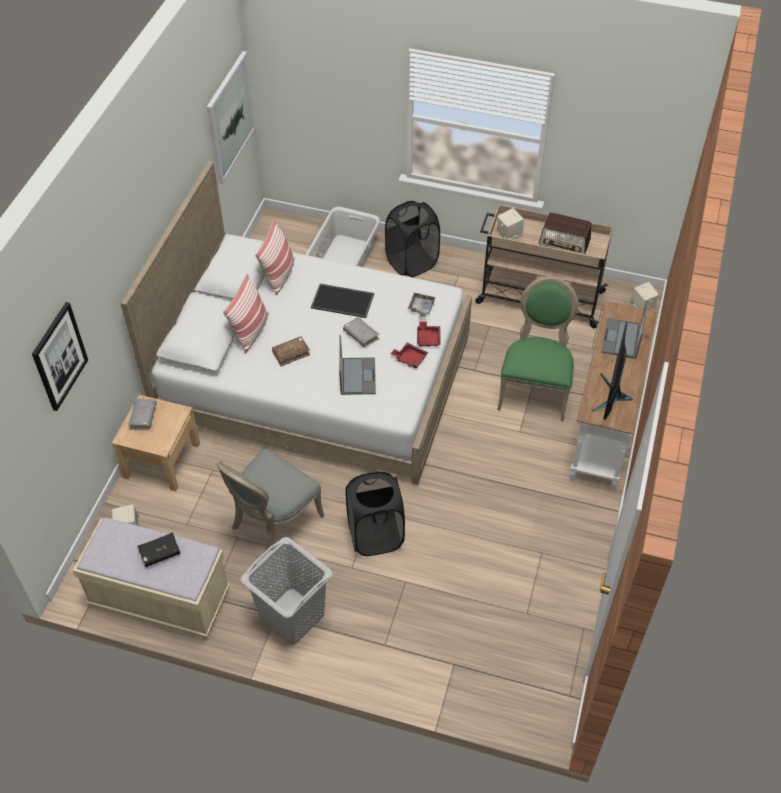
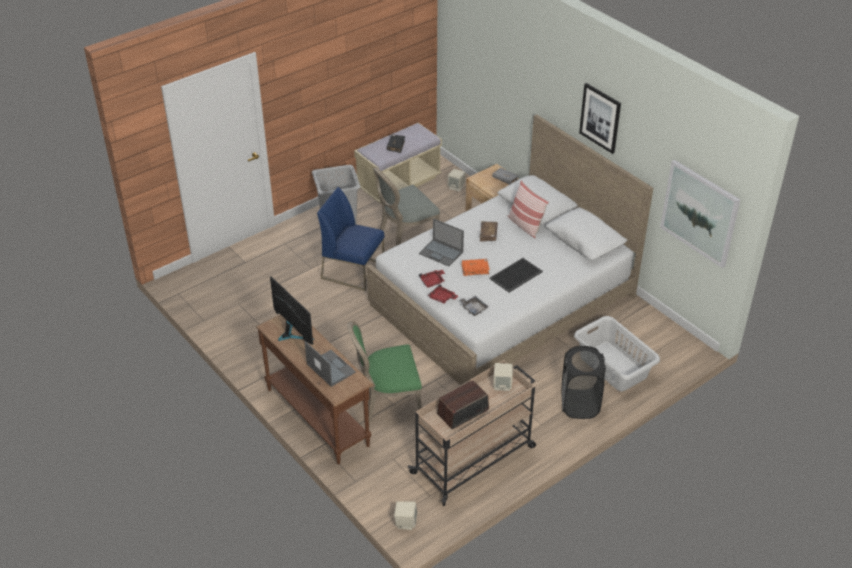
camera: 125 degrees right, 10 degrees down
(59, 356) = (491, 62): picture -> picture (600, 118)
(272, 522) = (405, 237): grey chair -> grey chair turned 105 degrees counterclockwise
(279, 275) = (569, 257): pillow -> none
(361, 335) = (475, 269): grey book -> orange book
(375, 535) = (353, 270): black laundry basket -> blue chair
(535, 389) = (387, 401): green chair -> green chair turned 120 degrees clockwise
(602, 428) = (318, 416): white console table -> brown console table

